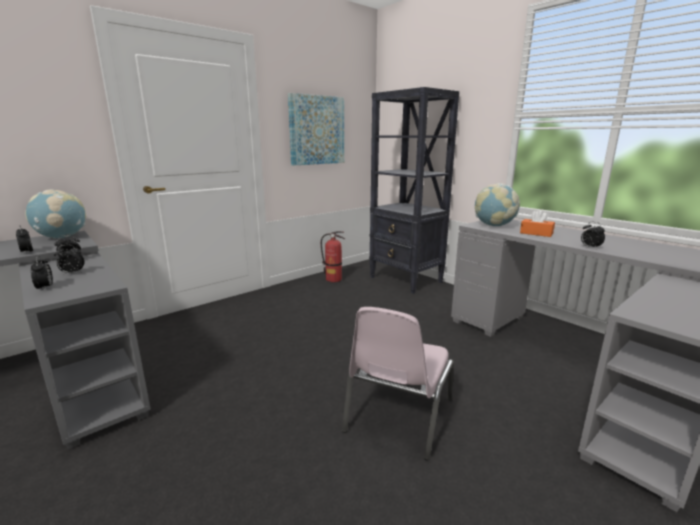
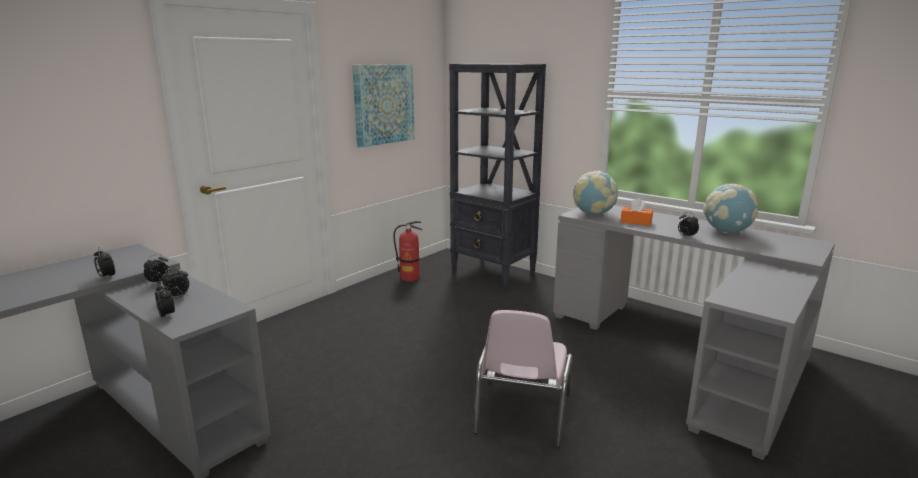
camera: 10 degrees left, 0 degrees up
(62, 237) = (123, 255): globe -> globe (727, 231)

